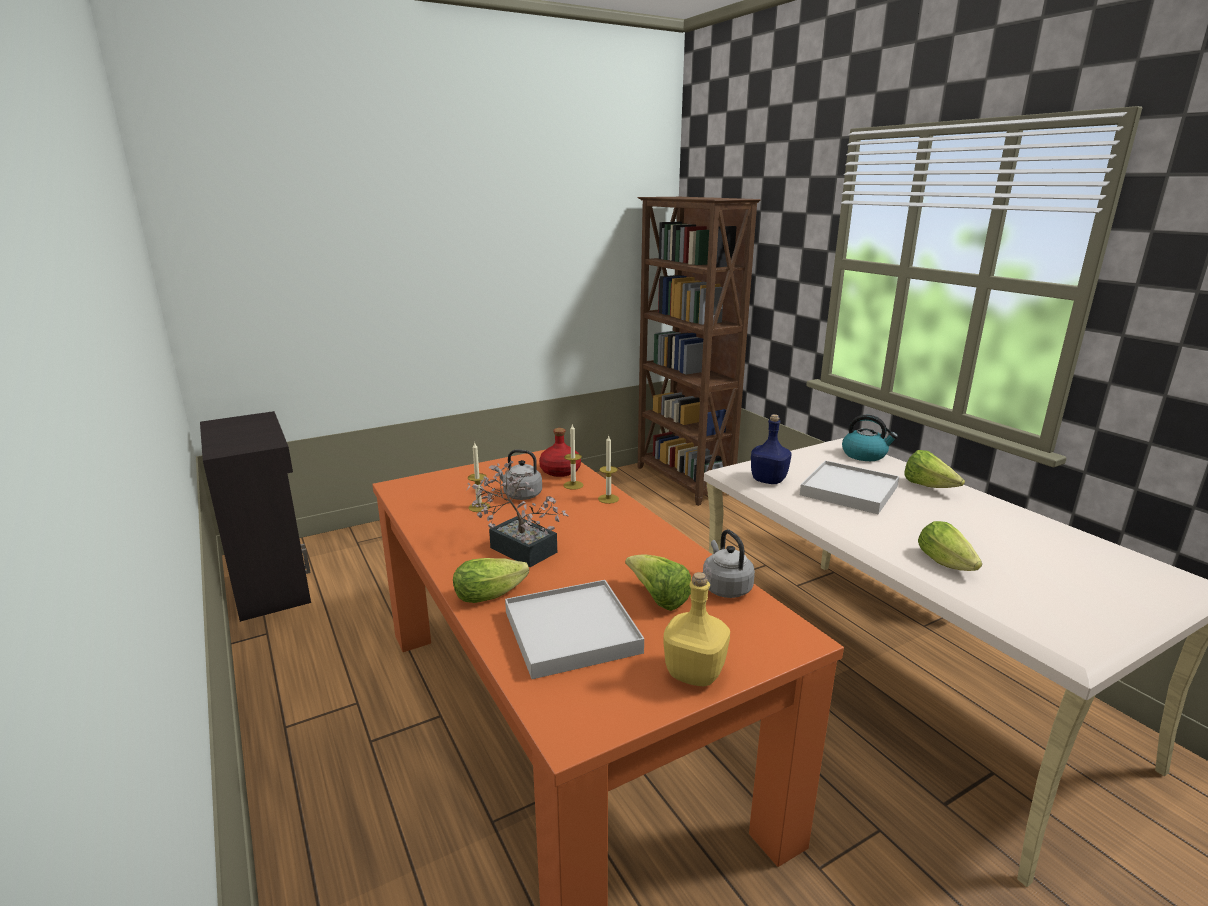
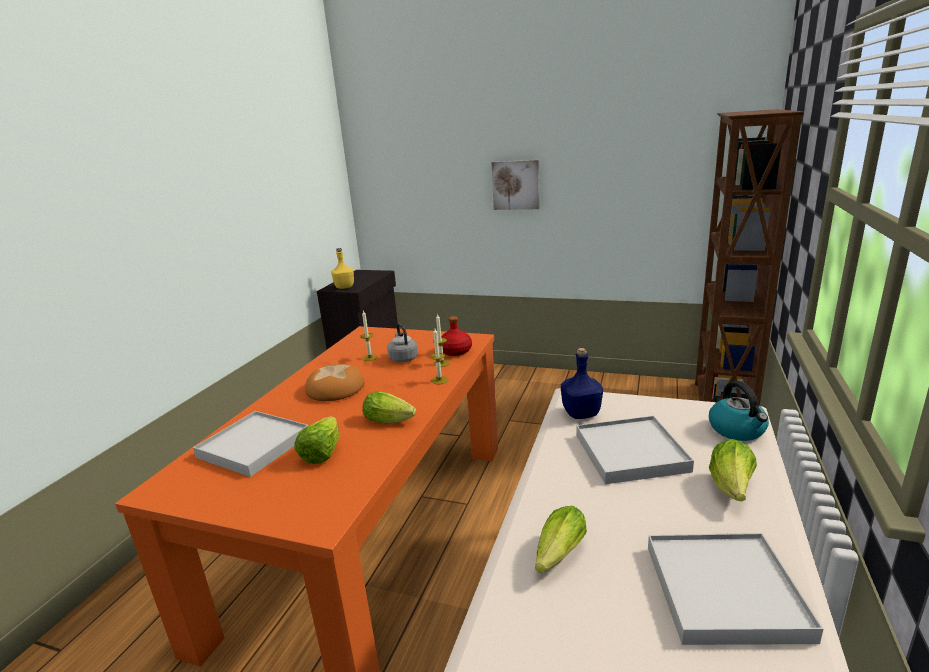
camera: 50 degrees right, 0 degrees up
(440, 274) = (516, 185): none -> picture
(493, 593) = (275, 408): lettuce -> lettuce (391, 420)
(518, 547) = (335, 388): potted plant -> bread
(694, 672) = (243, 502): yellow bottle -> yellow bottle (345, 287)
(725, 587) = (365, 468): grey kettle -> none
(1027, 534) = (725, 591): none -> white tray

